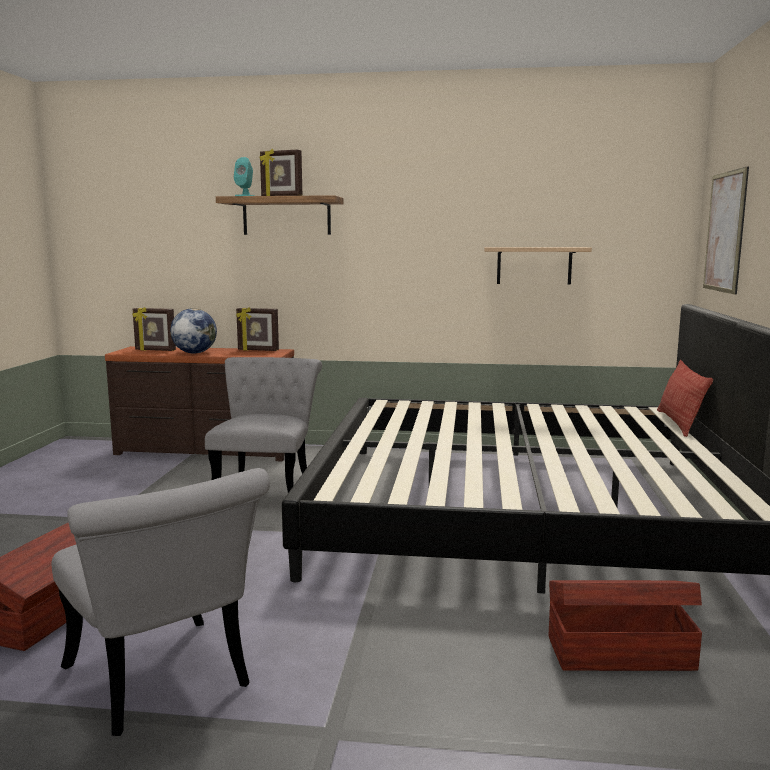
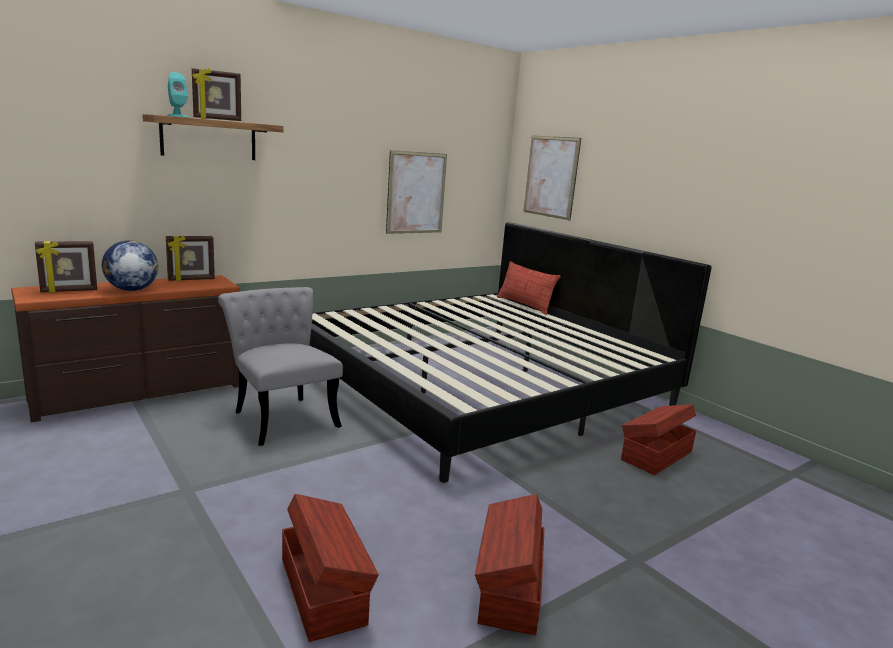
camera: 45 degrees left, 5 degrees up
(164, 684) = (509, 587): grey chair -> brown storage box
(534, 265) = (416, 193): shelf -> picture

